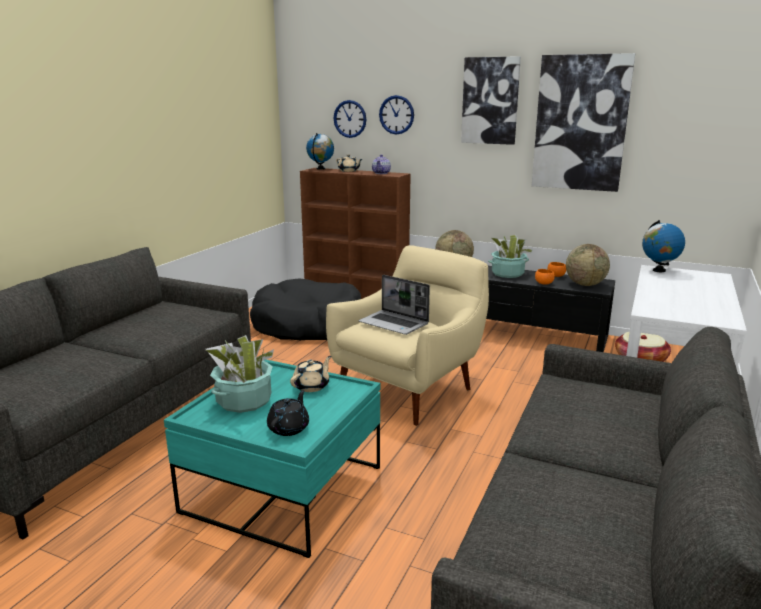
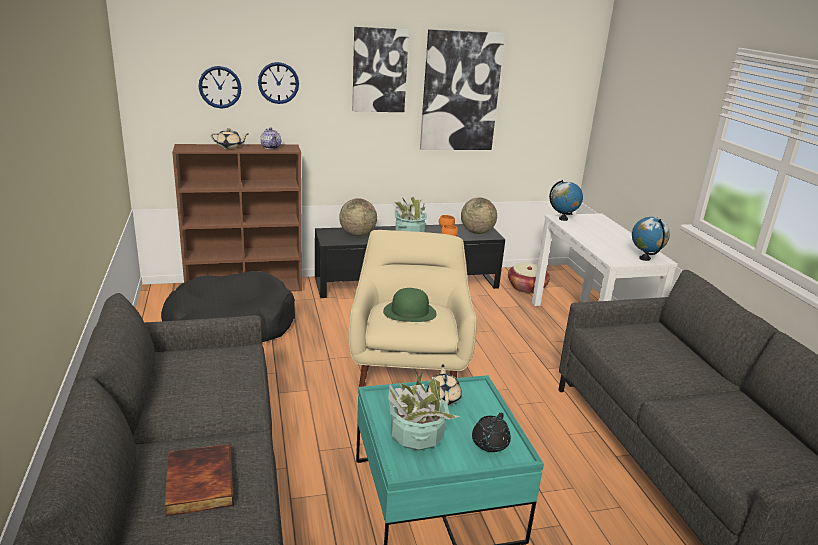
camera: 40 degrees left, 5 degrees up
(52, 369) = (198, 482): none -> book
(289, 428) = (489, 444): black teapot -> black teapot turned 135 degrees counterclockwise
(321, 169) = (190, 146): globe -> globe (645, 258)
(394, 324) = (410, 312): laptop -> green hat

